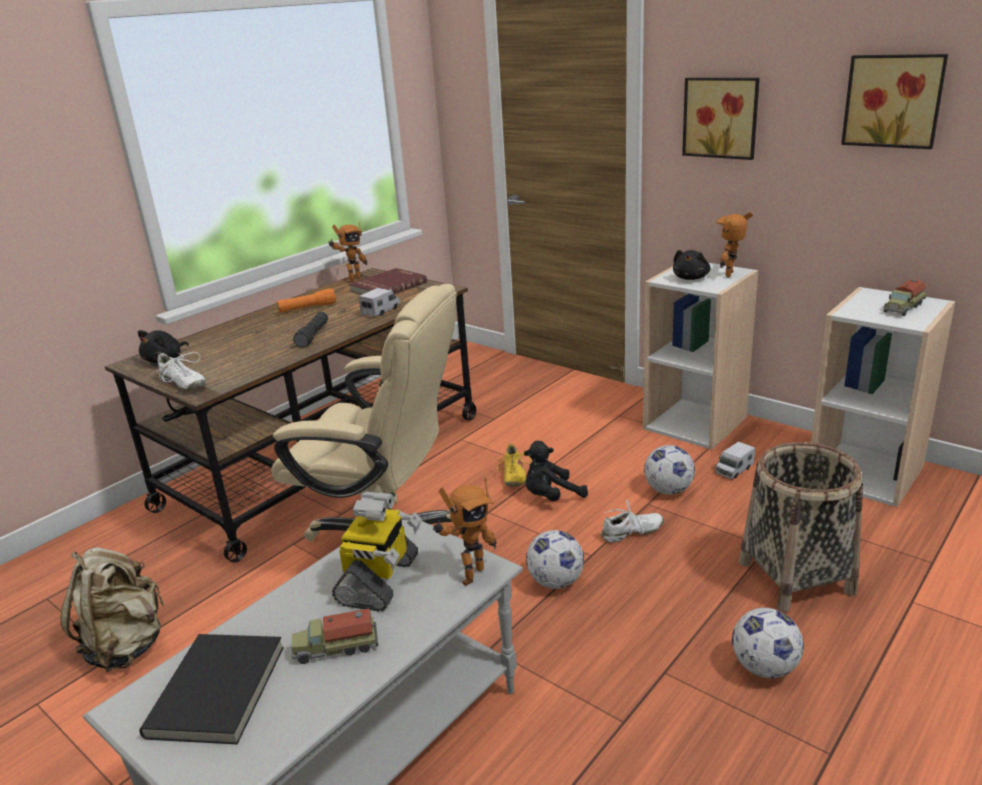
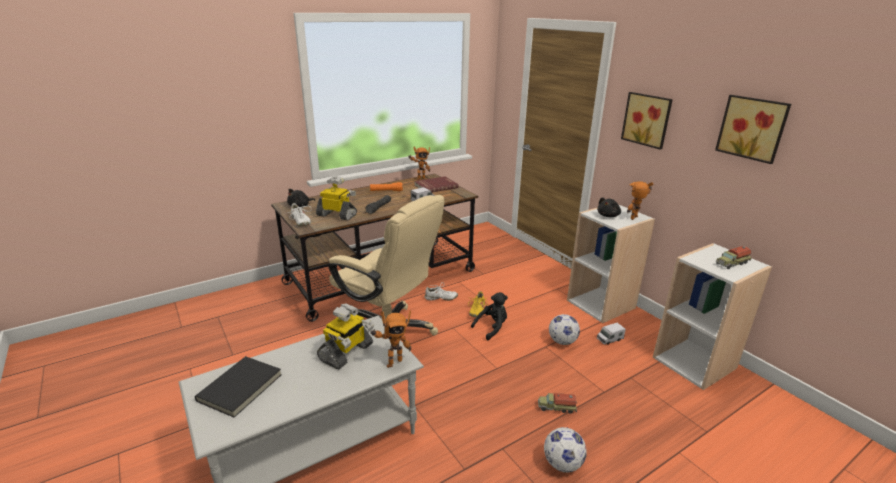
camera: 15 degrees right, 0 degrees up
(126, 646) = (241, 351): beige backpack -> none
(246, 361) = (337, 215): none -> toy robot
(336, 647) = (305, 382): toy truck -> toy truck (556, 407)
(551, 496) = (492, 328): black plush toy -> black plush toy turned 150 degrees clockwise
(556, 582) = (469, 378): football -> none
(632, 533) = (527, 361): white shoe -> white shoe (441, 298)
(795, 577) = (611, 415): basket -> none

